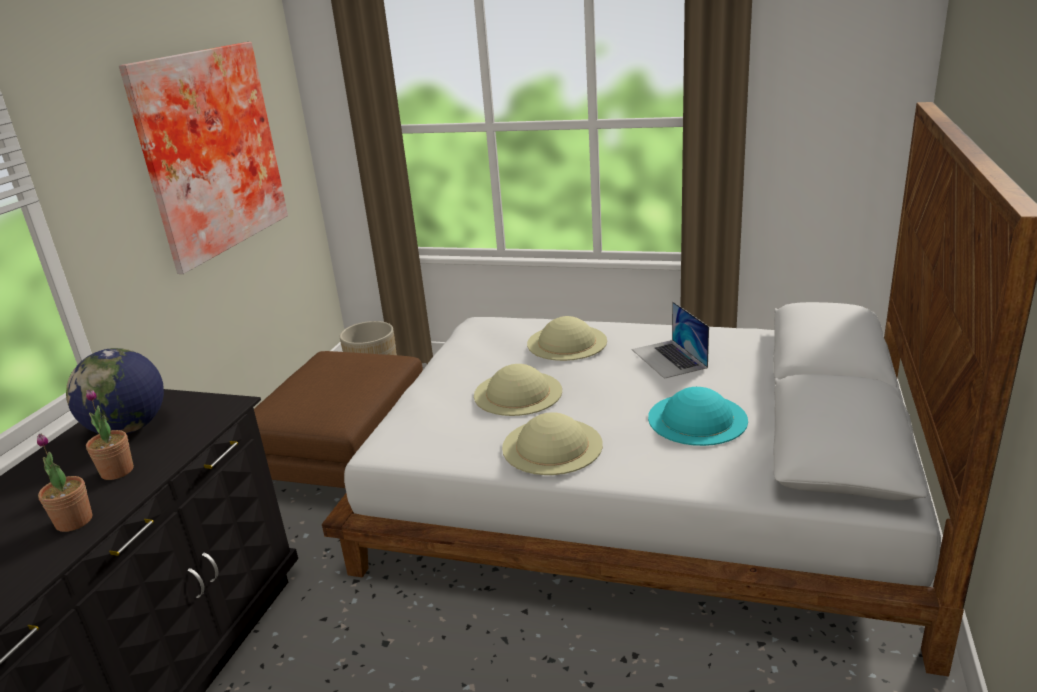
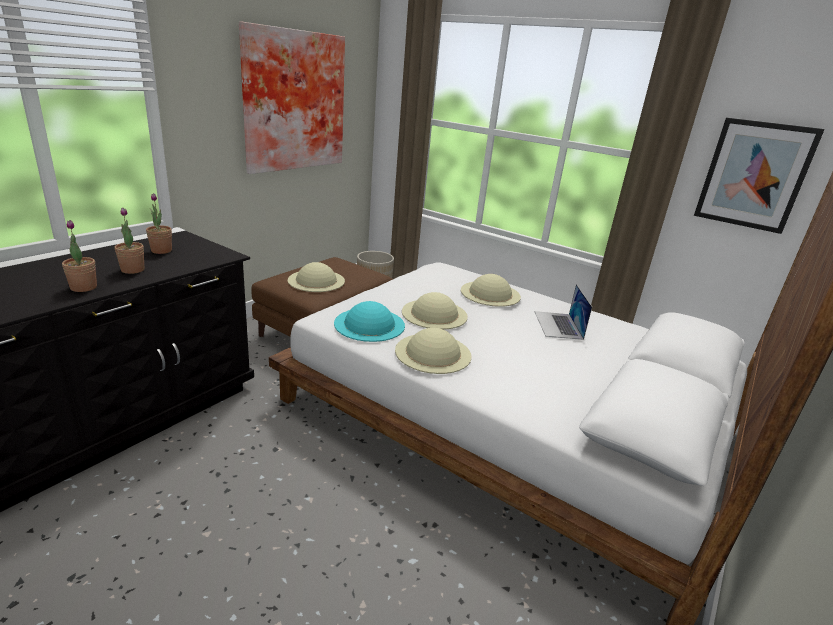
camera: 15 degrees right, 0 degrees up
(129, 429) = (161, 251): globe -> potted plant
(324, 395) = (316, 280): none -> beige hat
(697, 418) = (552, 369): turquoise hat -> turquoise hat (369, 324)
(828, 119) = (754, 175): none -> picture

